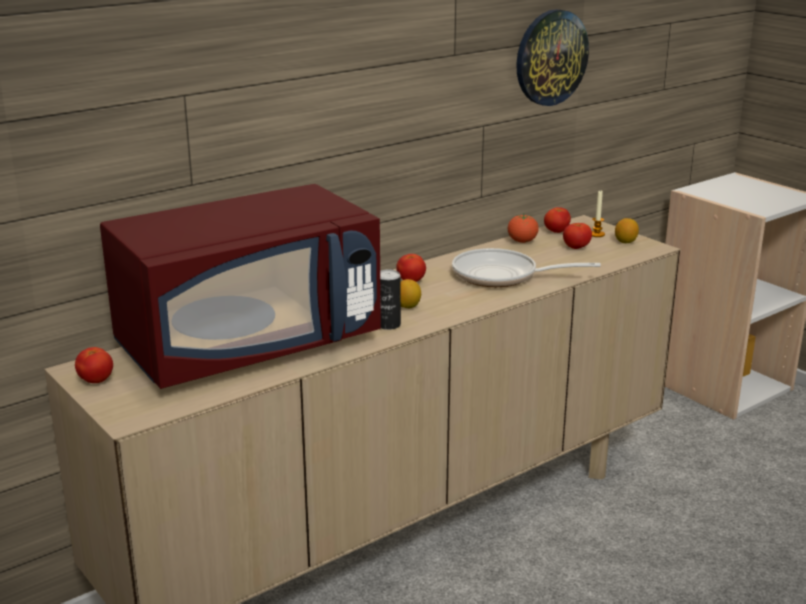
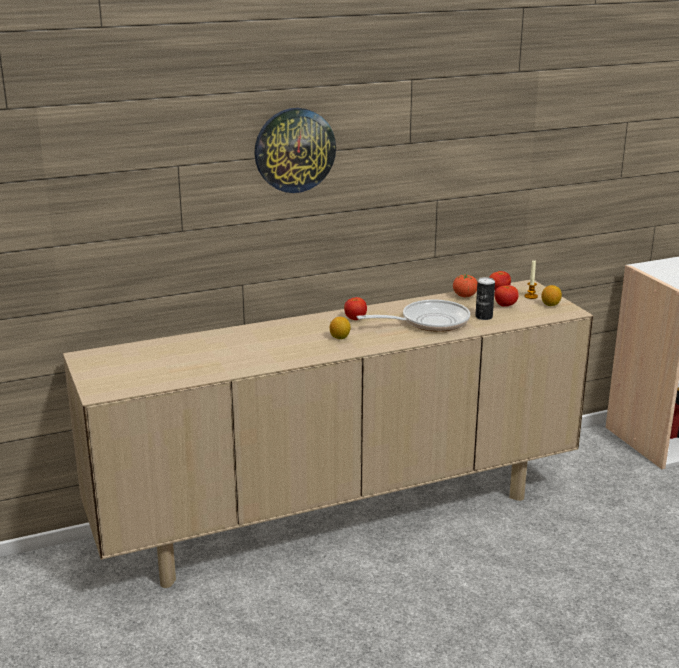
camera: 15 degrees right, 0 degrees up
(96, 380) = (91, 365): tomato -> none
(250, 345) = (208, 353): red microwave -> none
(388, 325) = (316, 350): can -> can (484, 317)
(502, 276) = (429, 322): frying pan -> frying pan turned 135 degrees clockwise
(550, 57) = (501, 148): wall clock -> wall clock (294, 150)

